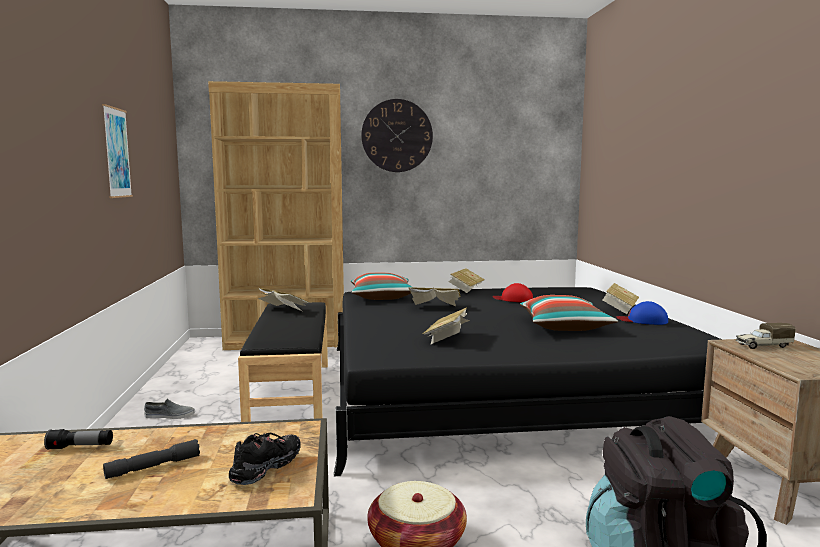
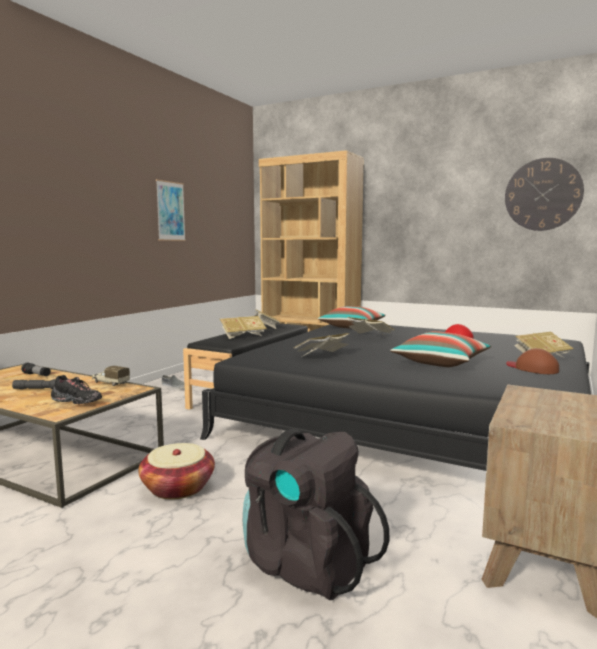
camera: 35 degrees right, 0 degrees up
(266, 469) = (77, 402): black shoe -> black shoe turned 45 degrees clockwise
(397, 136) = (410, 191): wall clock -> wall clock (543, 194)
(466, 289) = (437, 329): book -> book (242, 336)
(643, 320) = (532, 368): blue cap -> brown cap
(763, 346) = (552, 398): toy truck -> toy truck (110, 383)

